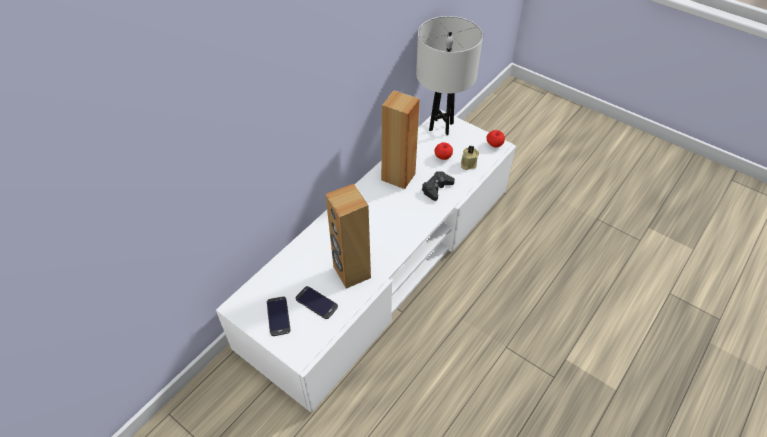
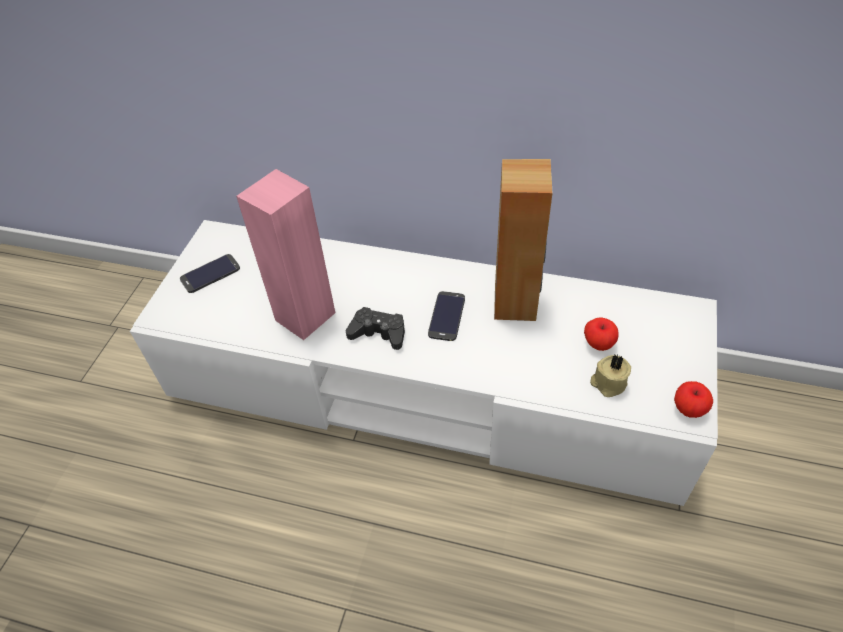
camera: 70 degrees right, 0 degrees up
(316, 302) = (242, 300): phone -> phone (446, 316)
(351, 272) = (304, 316): brown speaker -> pink speaker
(436, 188) = (521, 358): black game controller -> black game controller (378, 333)
(441, 126) = (672, 317): white table lamp -> none

